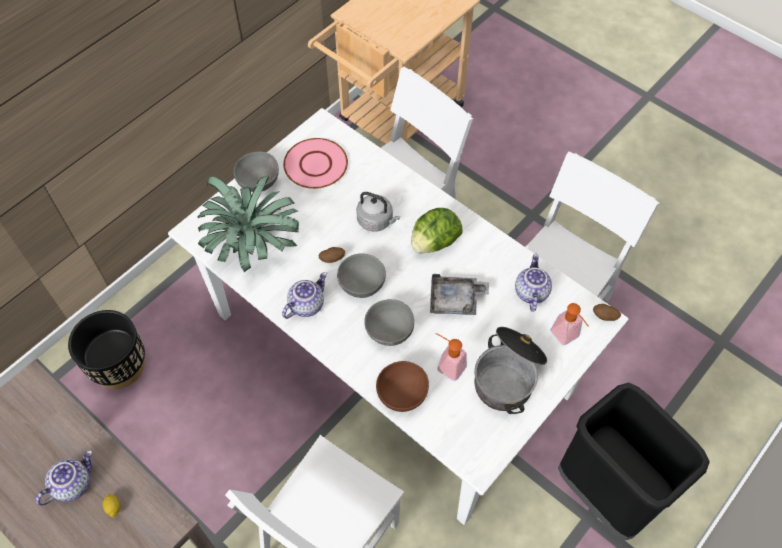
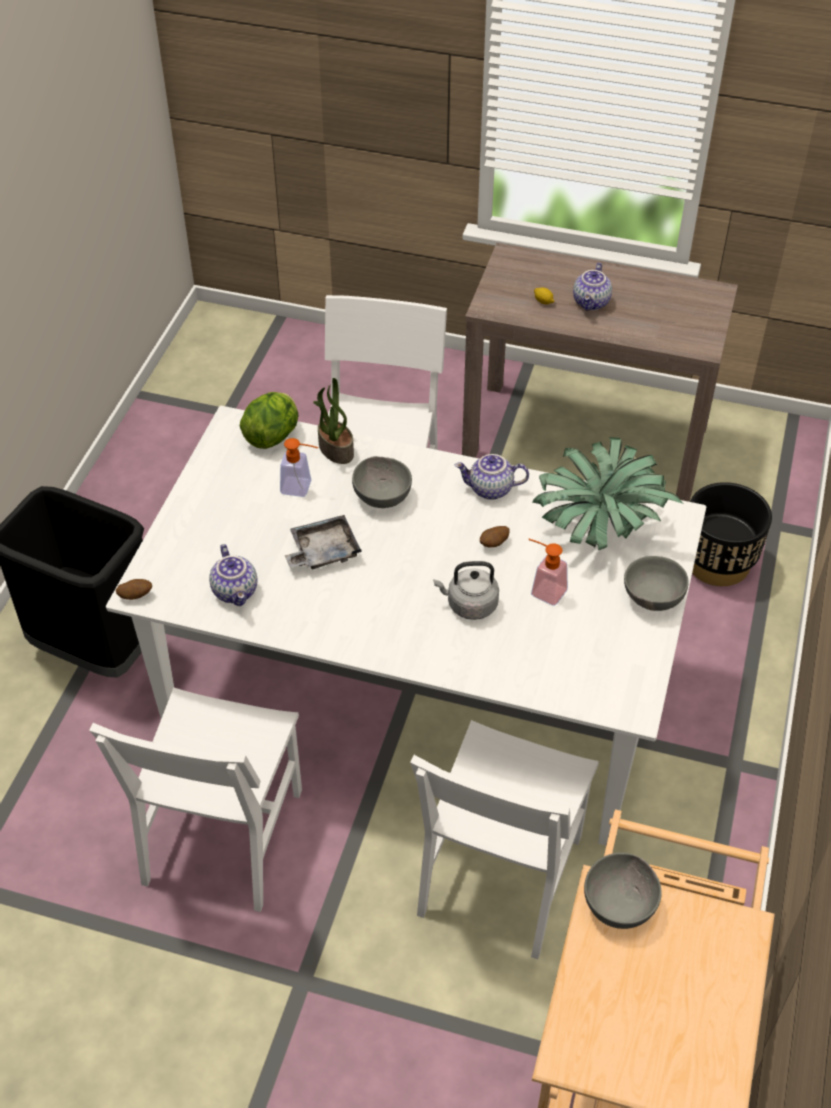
camera: 155 degrees right, 10 degrees down
(306, 304) = (490, 490): teapot -> teapot turned 75 degrees clockwise
(315, 165) = (598, 647): pink plate -> none
(360, 284) = (443, 529): grey bowl -> grey bowl (621, 903)
(403, 394) = (335, 449): brown bowl -> potted plant
(434, 242) = (382, 605): lettuce -> lettuce (273, 436)
(508, 375) = (230, 501): cooking pot -> none
(567, 337) = (175, 559): soap dispenser -> soap dispenser (543, 590)

